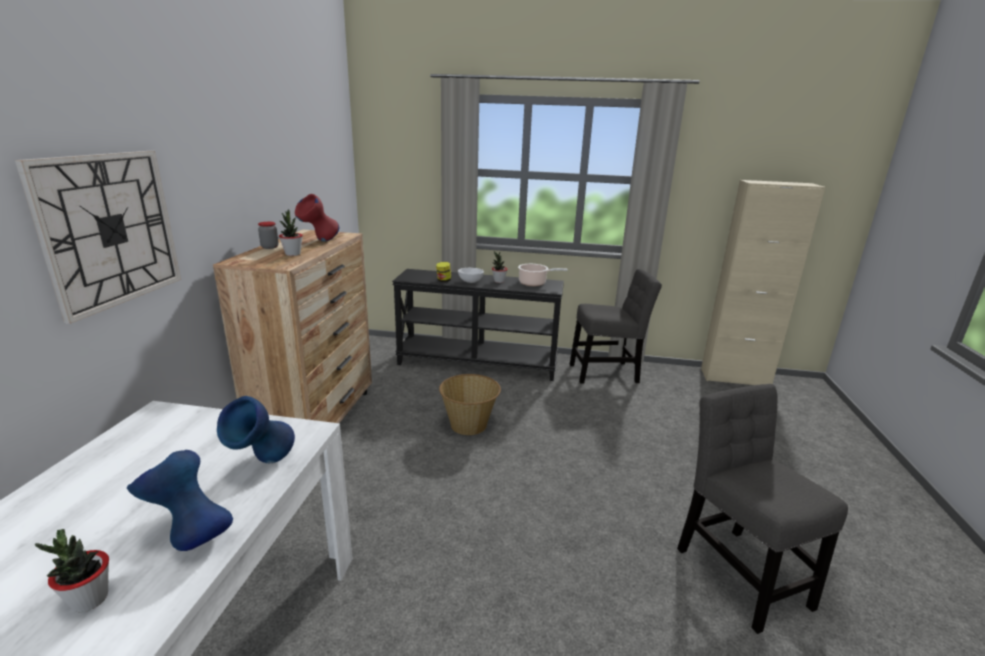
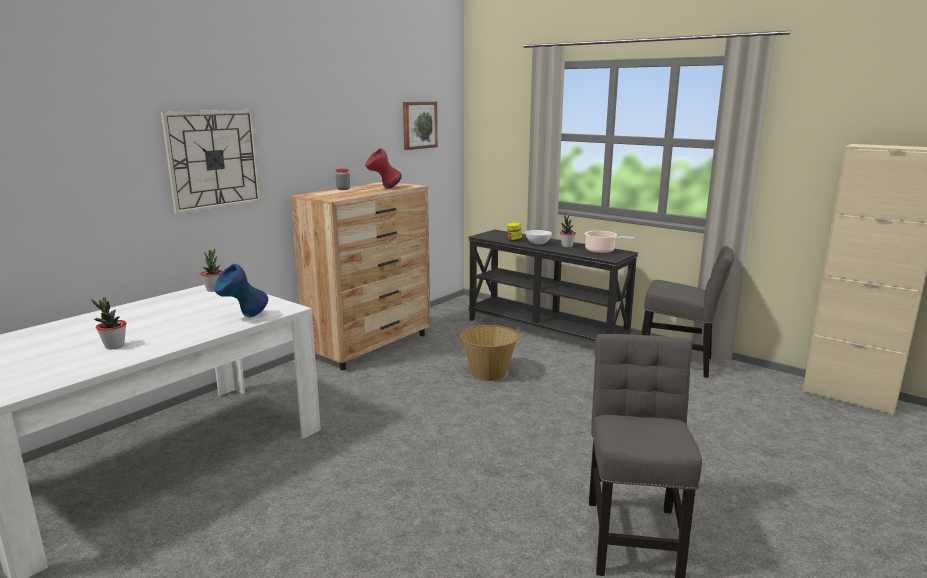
camera: 30 degrees right, 5 degrees down
(190, 537) = (176, 336): blue vase -> none
(293, 254) = (351, 193): potted plant -> potted plant (213, 289)
(321, 161) = (419, 125): none -> picture

